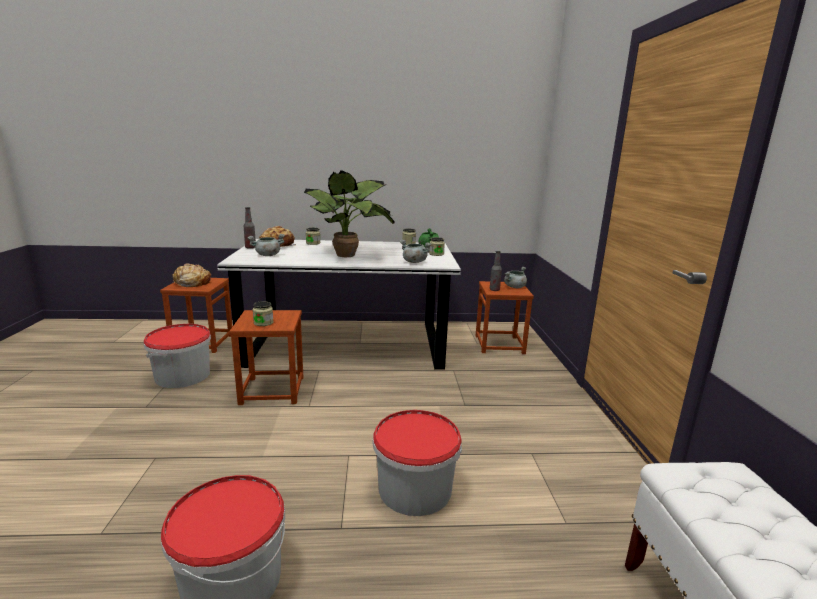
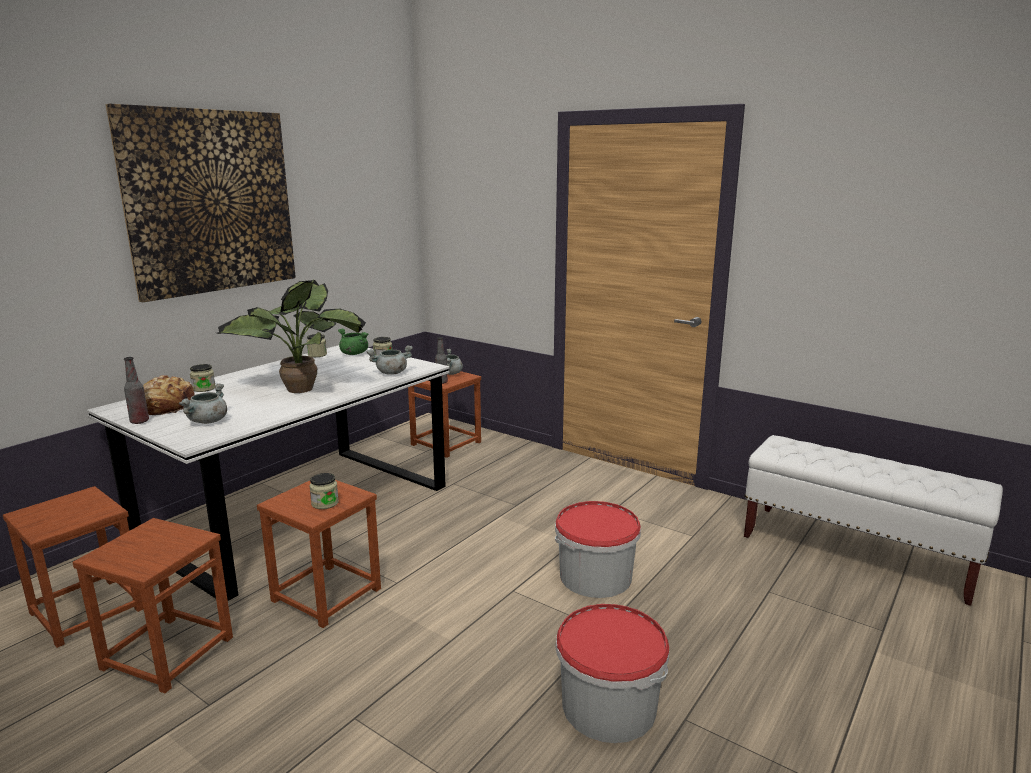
camera: 50 degrees left, 0 degrees up
(183, 375) = (167, 652): bucket -> brown stool
(191, 283) = (55, 514): bread -> none
(352, 124) = (211, 202): none -> picture

